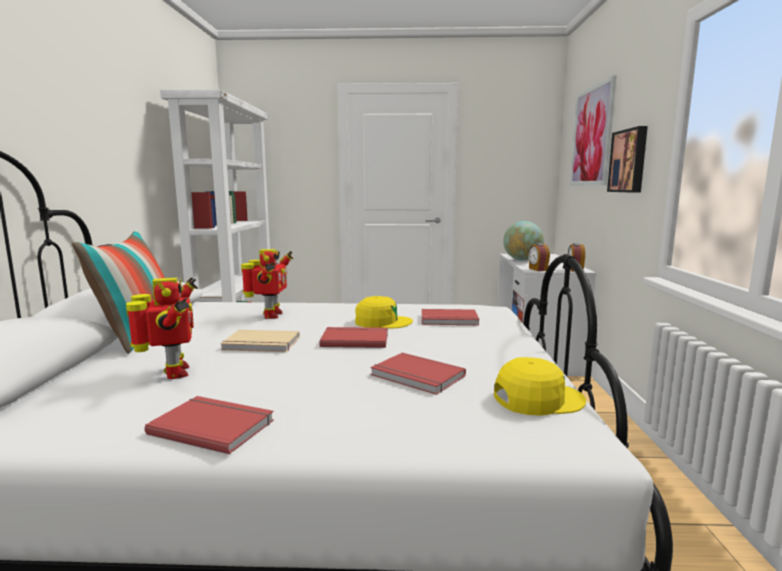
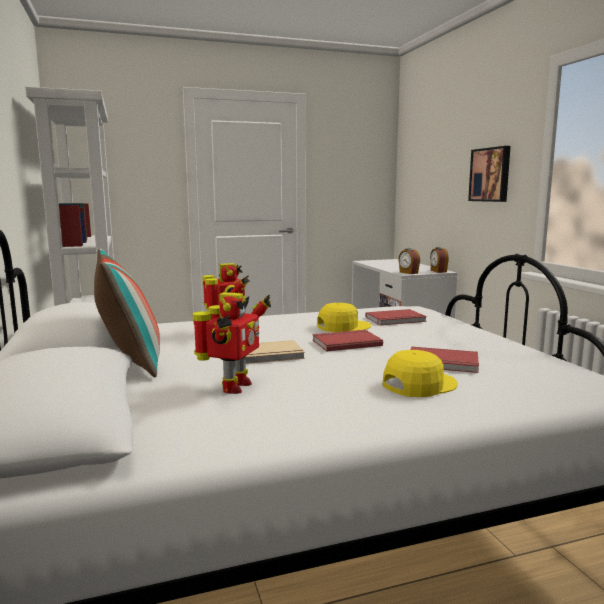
camera: 20 degrees left, 0 degrees up
(173, 373) = (233, 387): toy robot -> toy robot turned 60 degrees clockwise
(213, 426) = (350, 417): red book -> none
(522, 260) = (382, 265): globe -> none
(537, 399) = (547, 366): yellow cap -> yellow cap (419, 384)
(591, 136) = (440, 151): picture -> none

